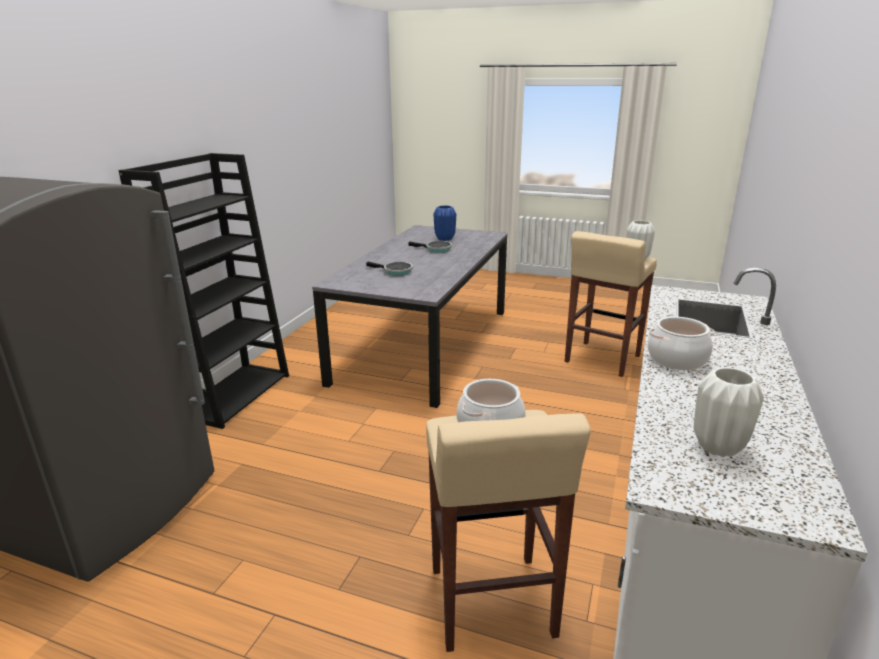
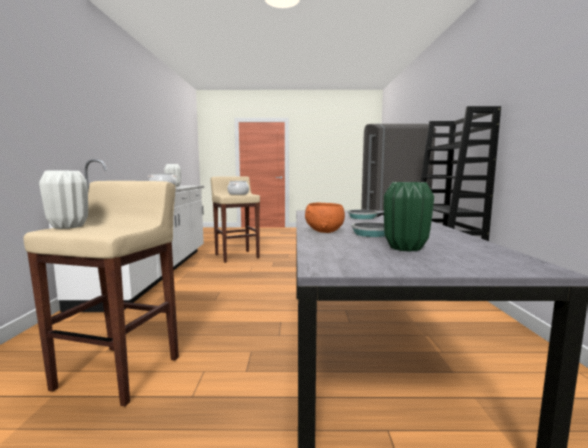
camera: 160 degrees right, 15 degrees down
(445, 239) = (405, 248): blue vase -> green vase
(463, 255) = (325, 231): none -> orange bowl

